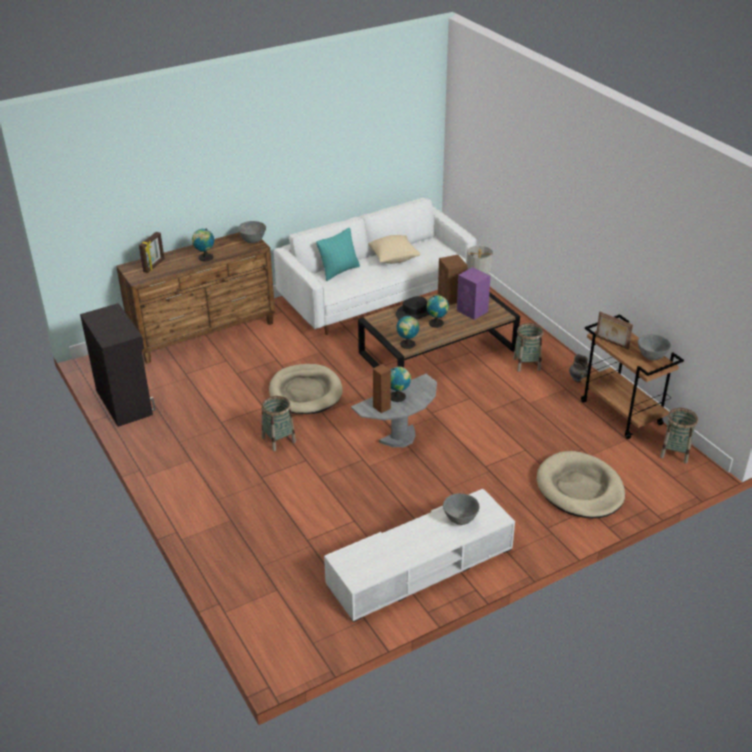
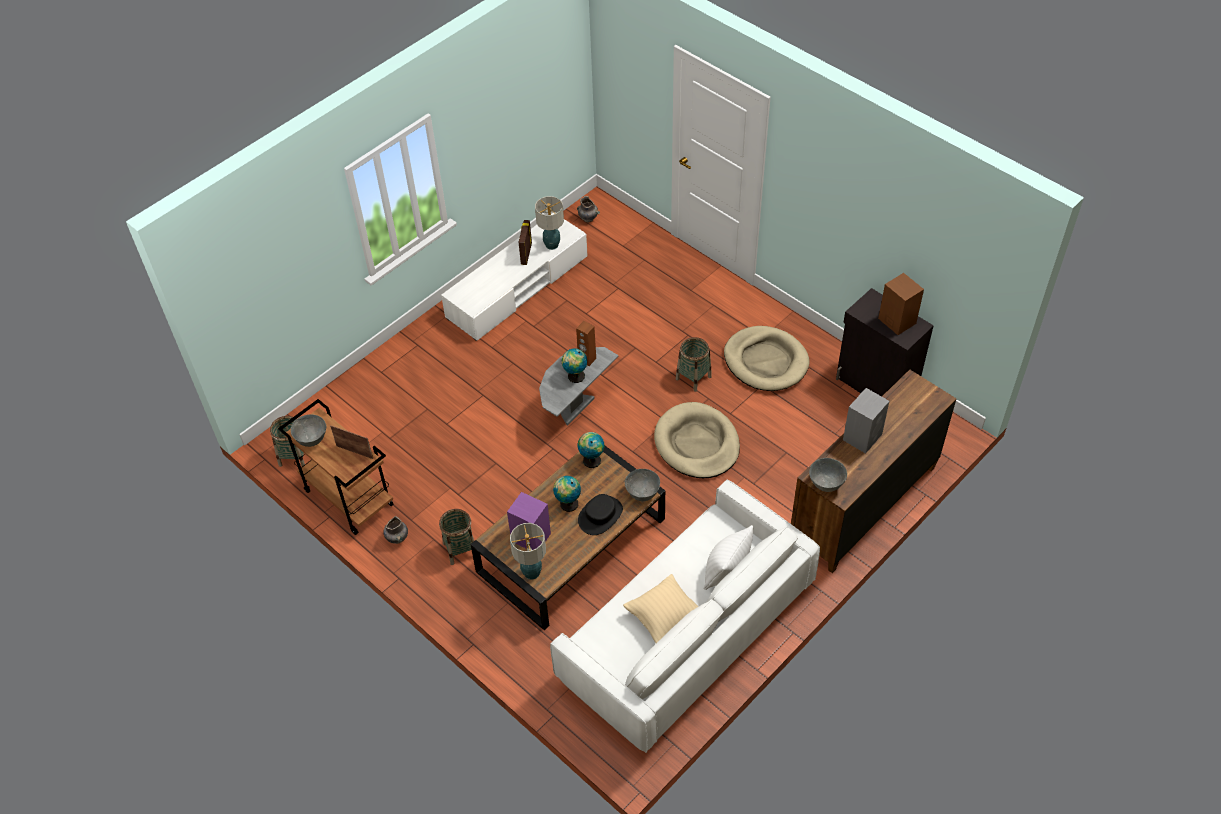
camera: 165 degrees right, 15 degrees up
(154, 266) = (911, 408): picture frame -> picture frame (526, 254)
(205, 258) = (863, 436): globe -> grey speaker
(301, 637) = (588, 219): none -> grey vase
(339, 271) = (726, 571): turquoise pillow -> white pillow
(370, 550) = (551, 245): none -> table lamp
(452, 297) = (562, 557): brown speaker -> brown speaker (896, 320)
(460, 519) = (487, 285): grey bowl -> grey bowl (642, 494)
(580, 489) = (390, 391): beige dog bed -> beige dog bed (766, 361)

